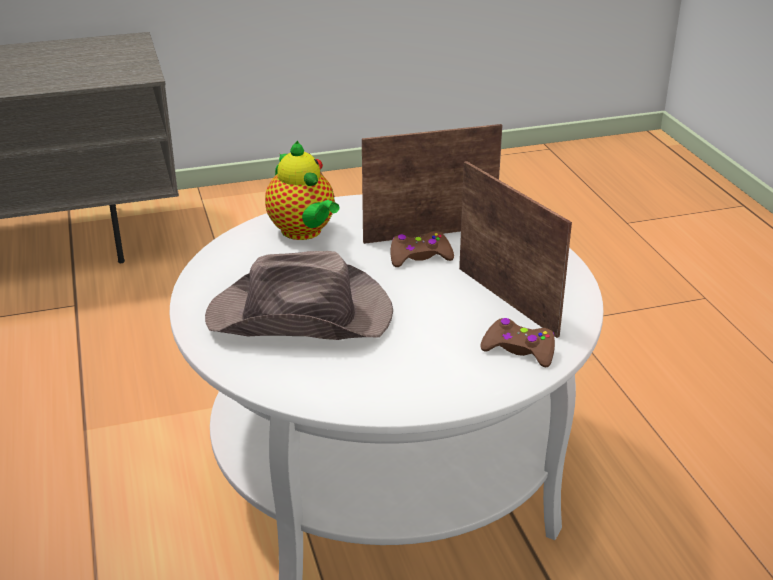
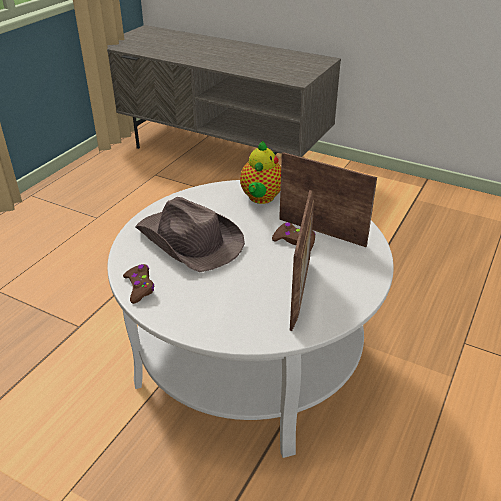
camera: 45 degrees right, 5 degrees up
(519, 350) = (258, 324): brown game controller -> brown game controller (139, 287)

